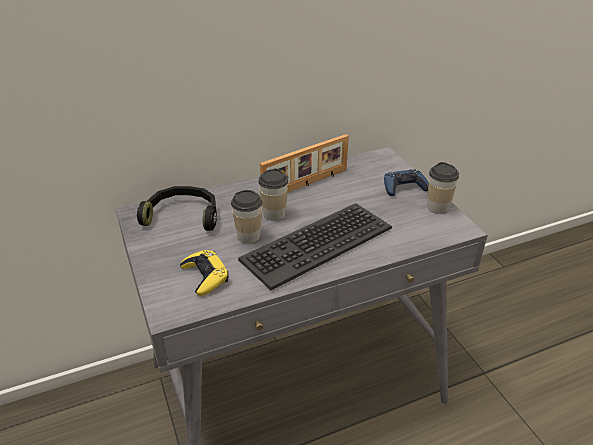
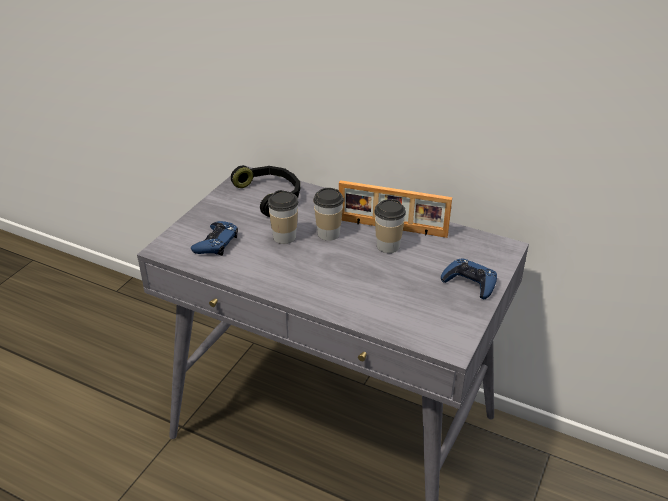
camera: 50 degrees right, 0 degrees up
(205, 276) = (216, 243): yellow game controller -> blue game controller
(316, 243) = (317, 274): keyboard -> none
(437, 207) = (465, 317): cup -> cup (388, 246)

